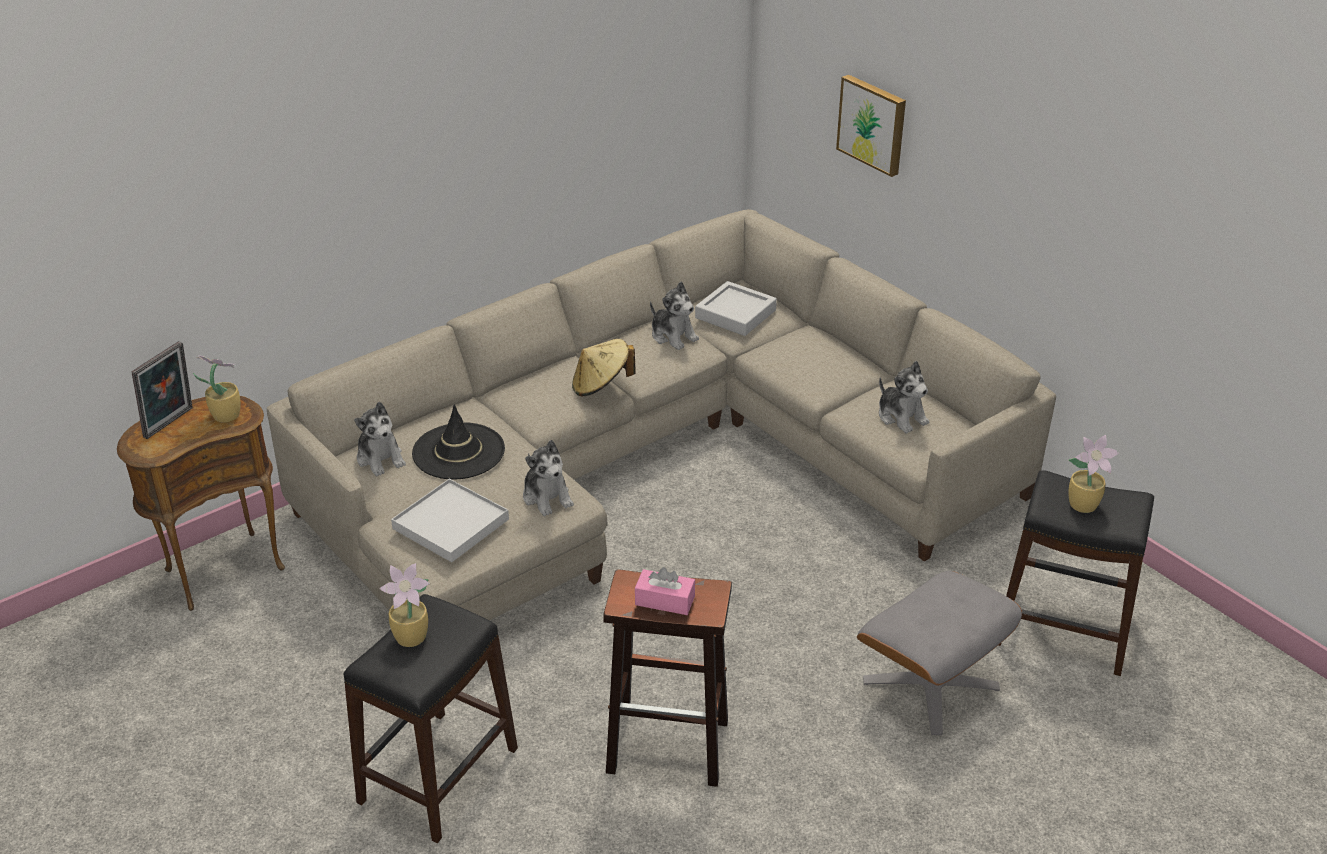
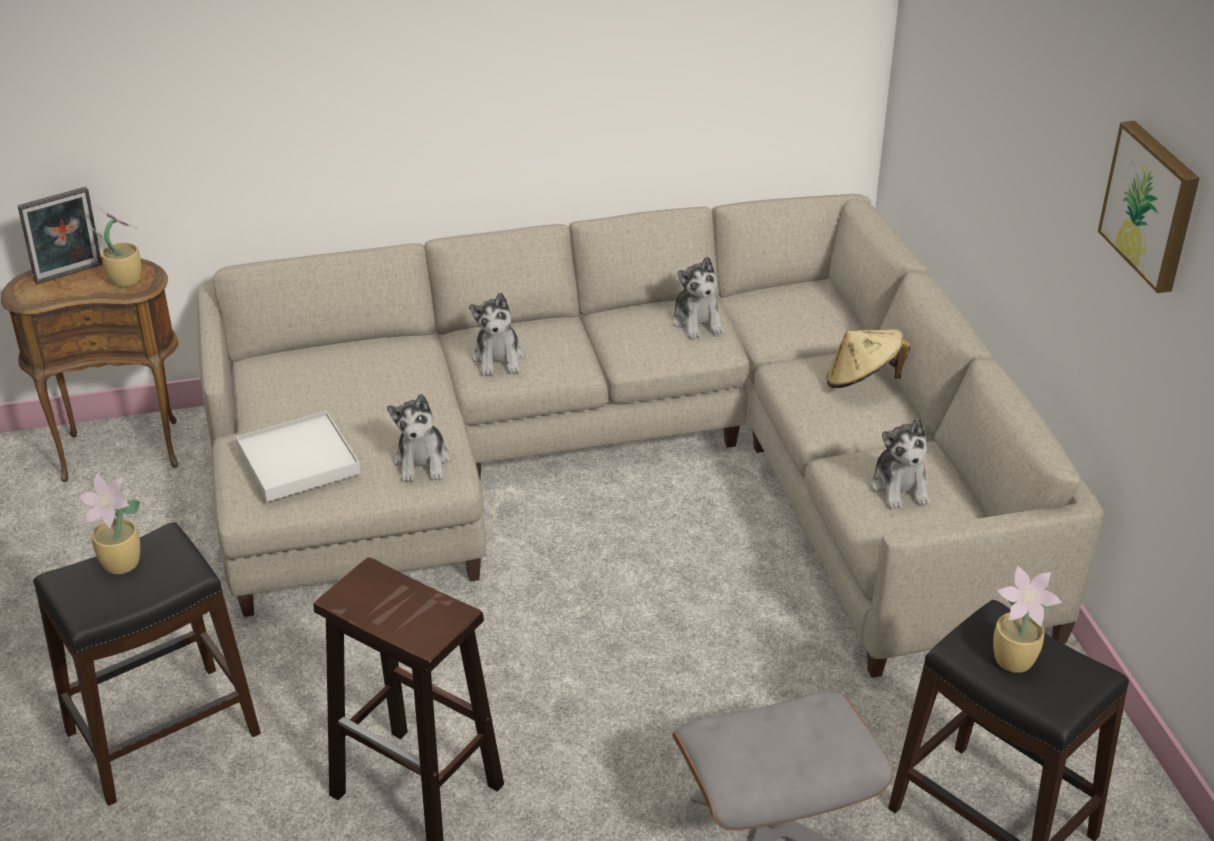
camera: 25 degrees right, 0 degrees up
(380, 458) = (287, 371): plush toy -> plush toy (498, 358)
(458, 452) = (366, 386): black hat -> none
(601, 386) = (573, 356): beige hat -> beige hat (862, 381)
(665, 600) = (390, 609): pink tissue box -> none
(735, 314) = (788, 315): grey tray -> none
(873, 124) = (985, 108): picture -> picture (1153, 205)

